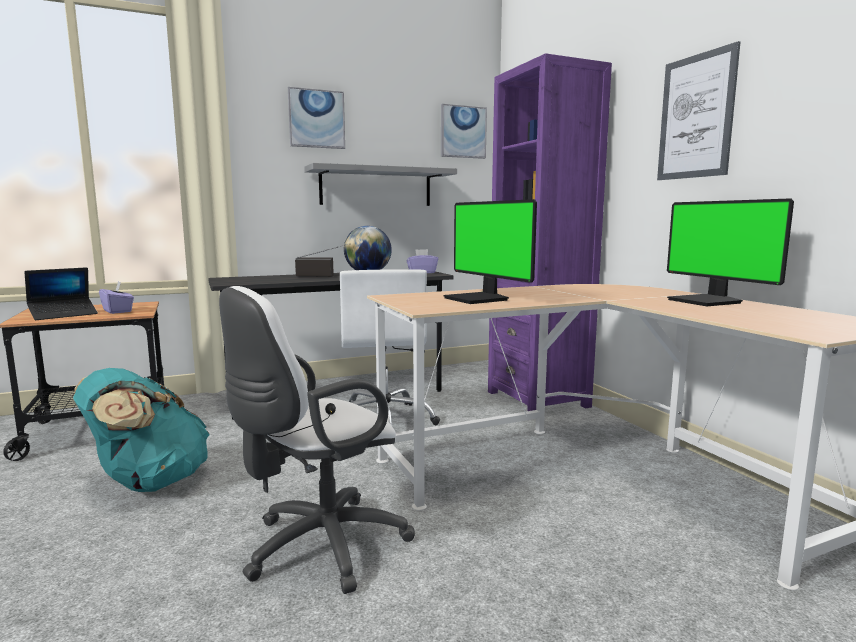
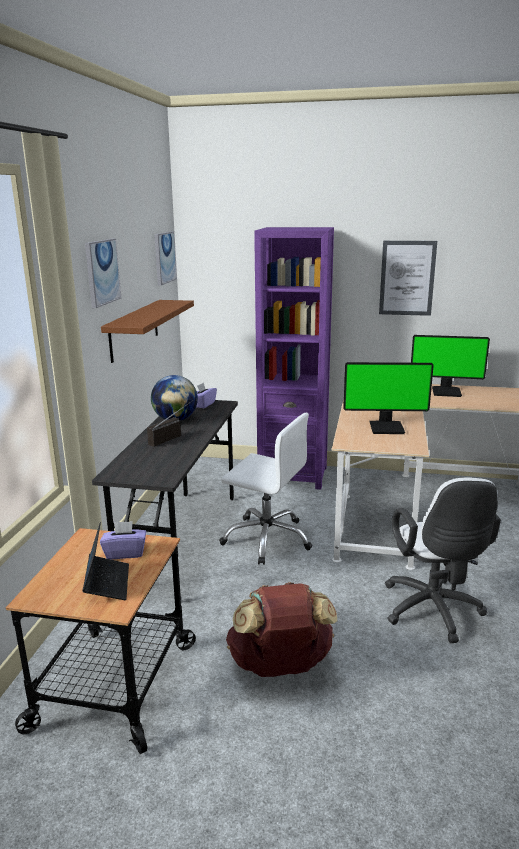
camera: 55 degrees left, 10 degrees up
(148, 482) = (280, 667): turquoise backpack -> brown backpack
(376, 187) = (134, 329): grey shelf -> brown shelf

